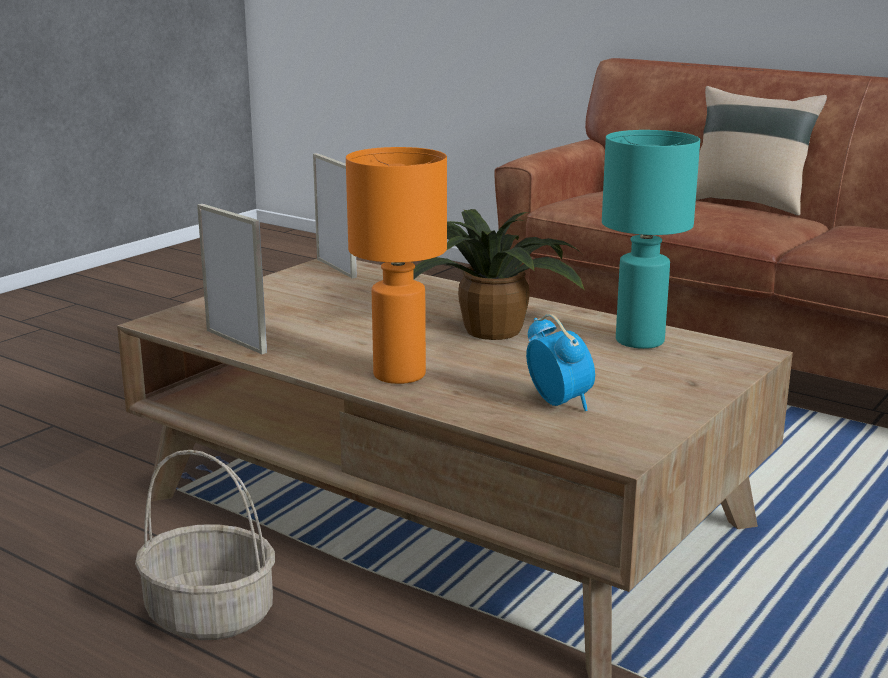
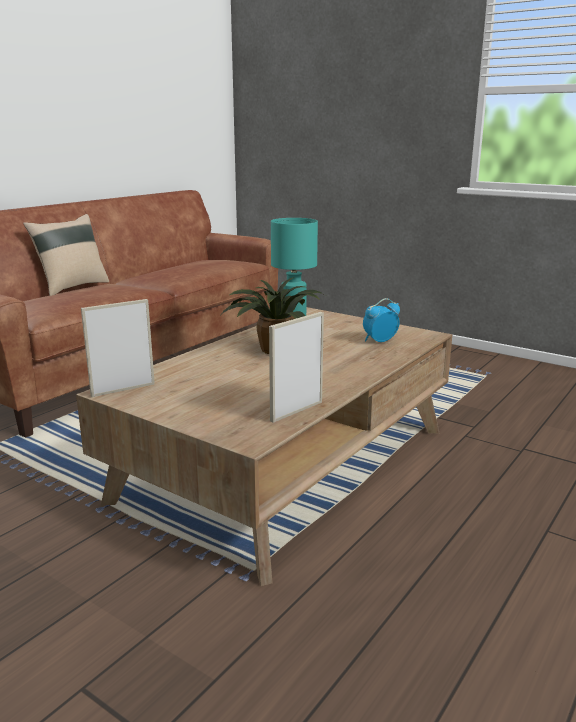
camera: 90 degrees left, 0 degrees up
(208, 615) = (421, 535): basket -> none
(399, 375) = (352, 368): orange table lamp -> none

